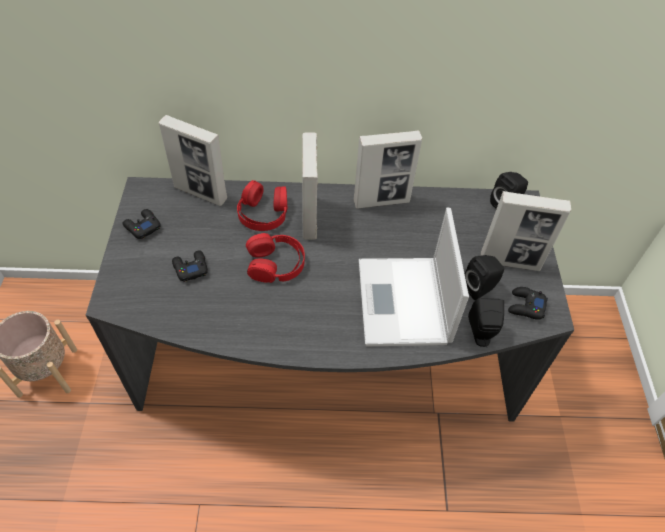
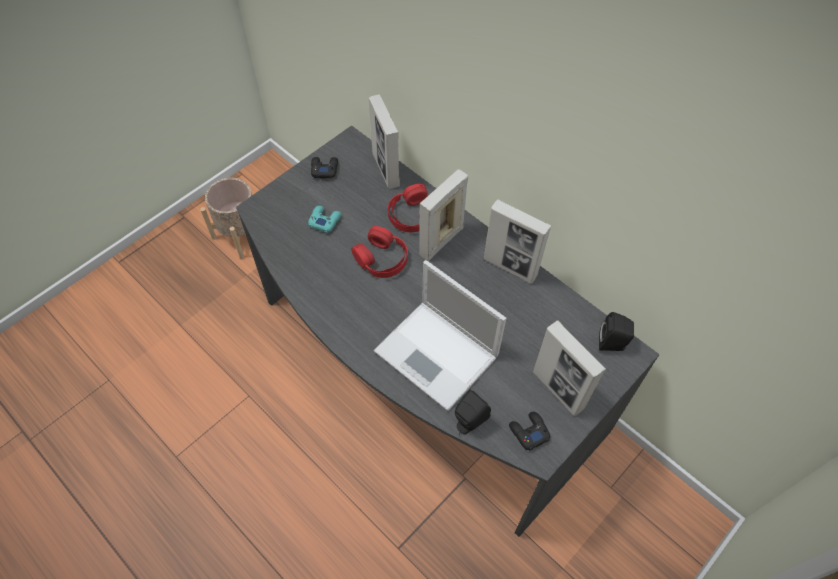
camera: 45 degrees right, 5 degrees up
(190, 268) = (324, 220): black game controller -> turquoise game controller
(404, 303) = (438, 355): laptop -> laptop turned 90 degrees counterclockwise
(480, 288) = (509, 390): black speaker -> none

